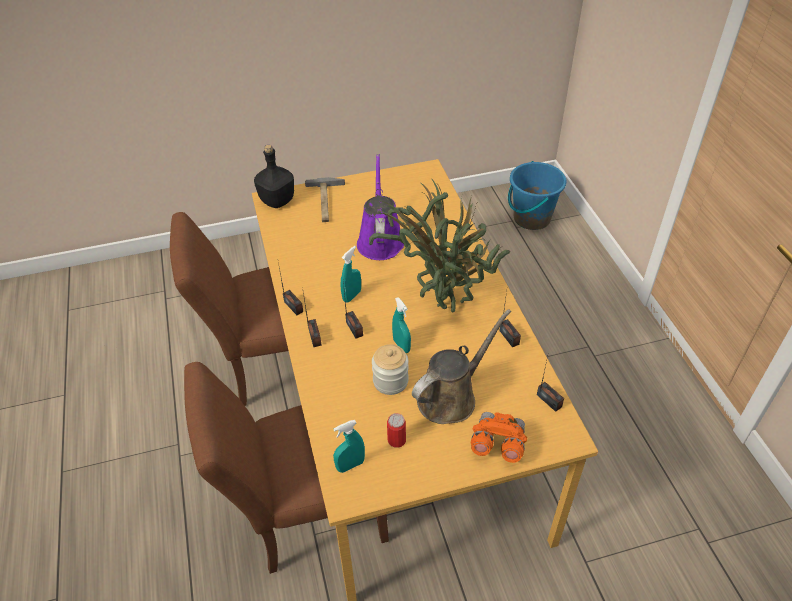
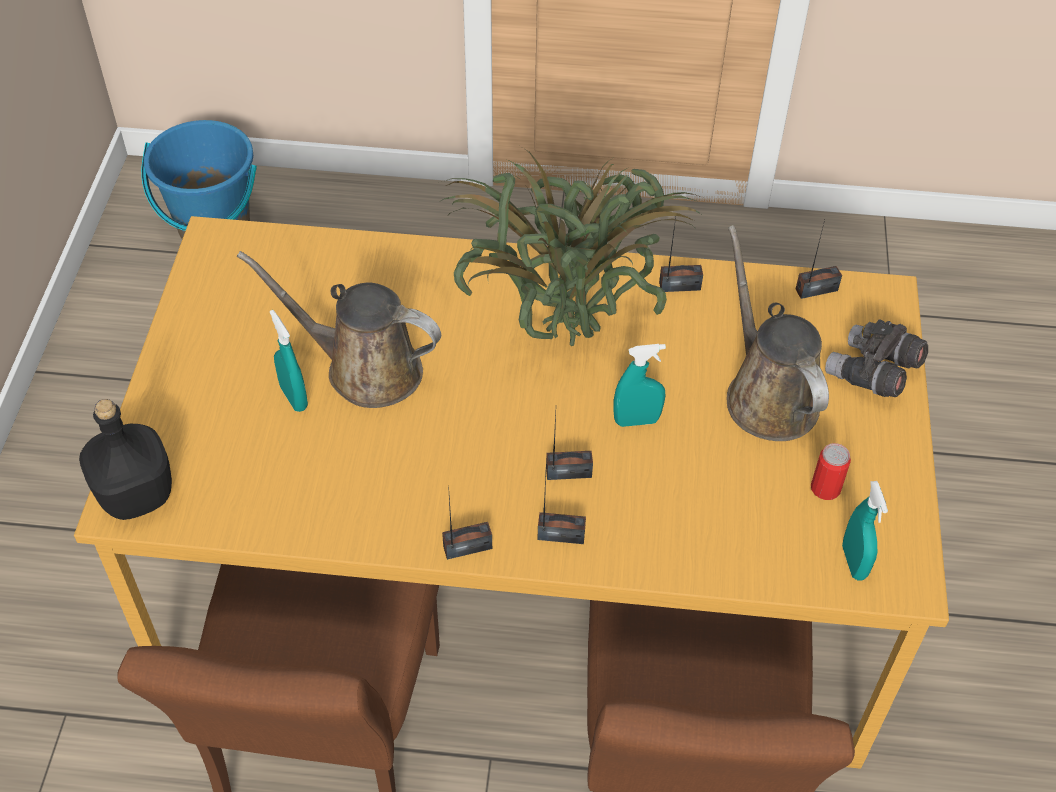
camera: 70 degrees left, 5 degrees up
(326, 202) = (199, 416): hammer -> none
(352, 296) = (486, 452): turquoise spray bottle -> turquoise spray bottle (294, 397)
(380, 240) = (364, 369): purple watering can -> brown watering can
(390, 381) = (706, 459): jar -> none
(497, 444) = (872, 374): orange binoculars -> grey binoculars

